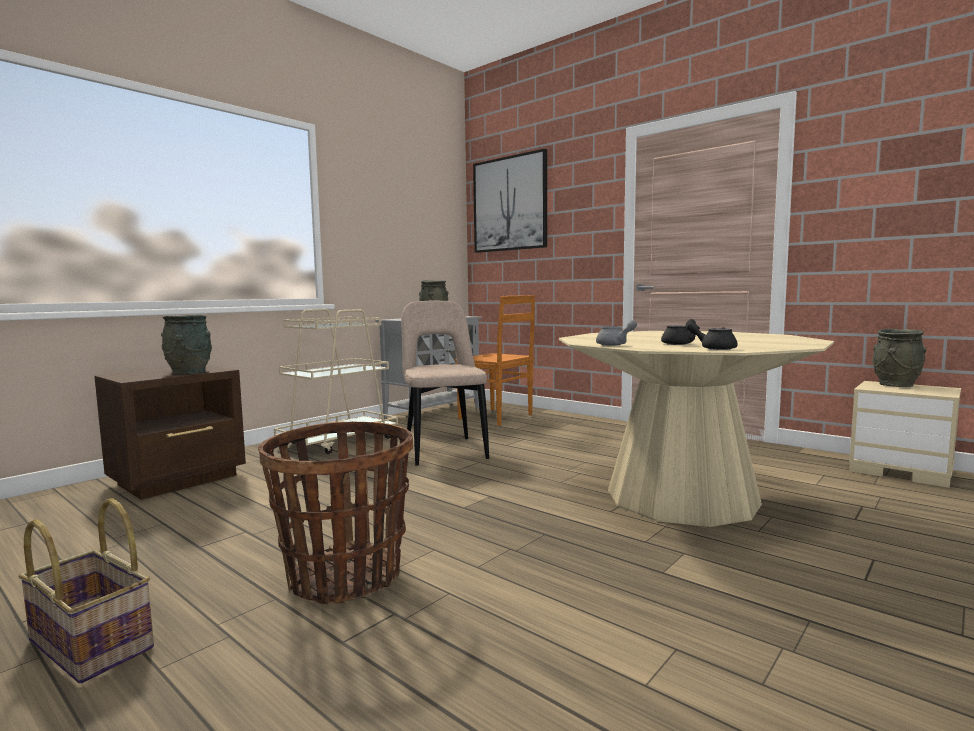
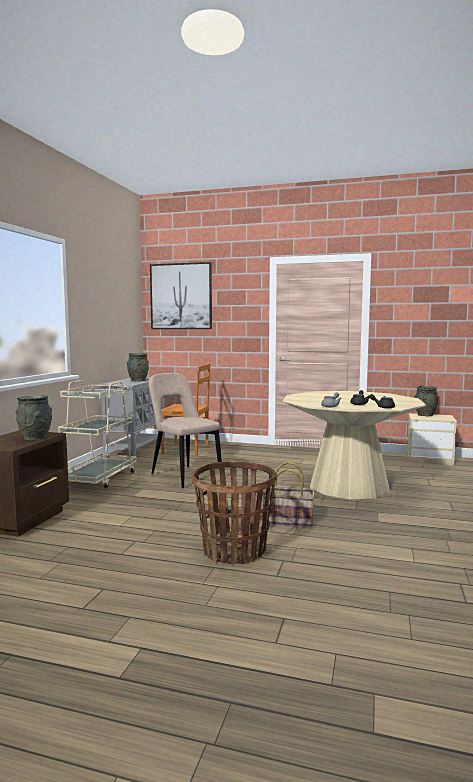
camera: 25 degrees left, 0 degrees up
(93, 643) = (150, 605): basket -> basket (288, 519)

